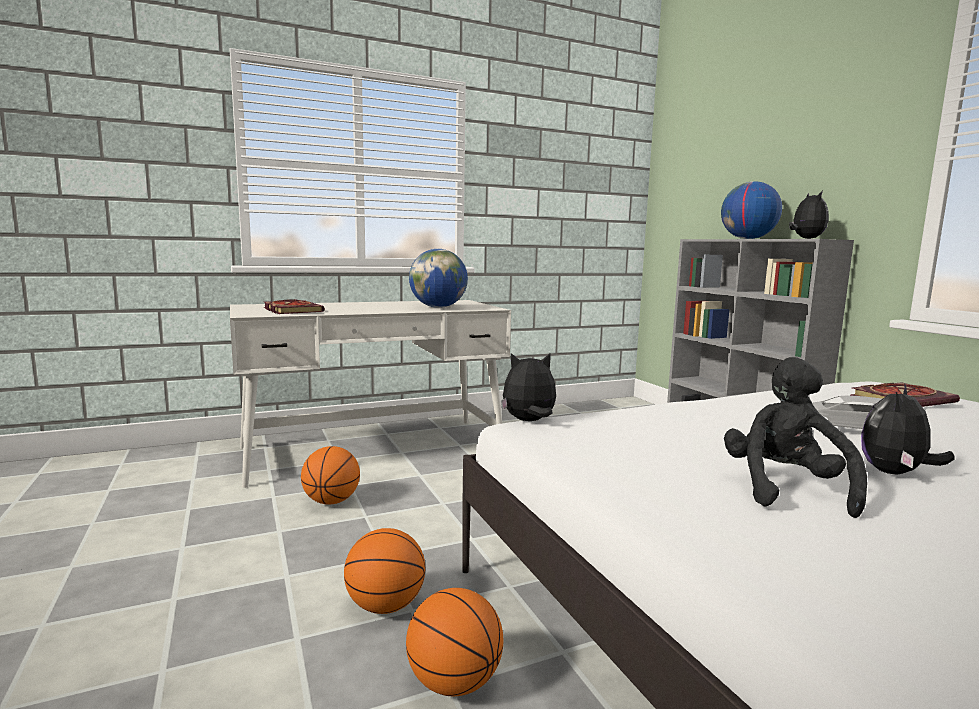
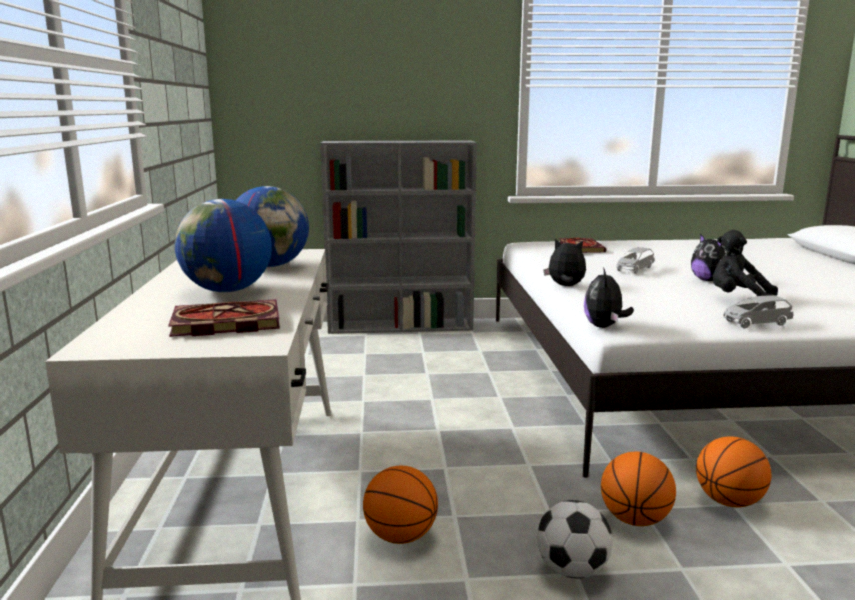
camera: 70 degrees left, 5 degrees up
(292, 574) = (571, 570): none -> football
(645, 493) = (755, 323): none -> grey toy car
(747, 239) = (389, 141): globe -> globe (227, 291)
(805, 238) = (453, 141): plush toy -> plush toy (565, 286)

